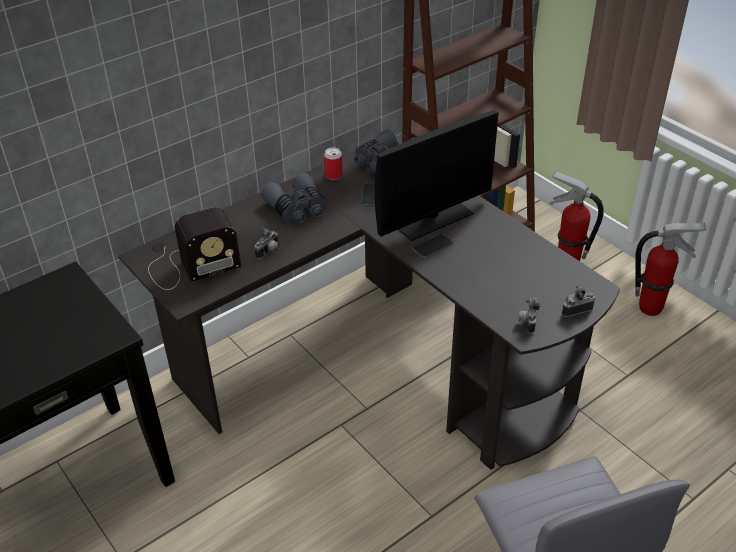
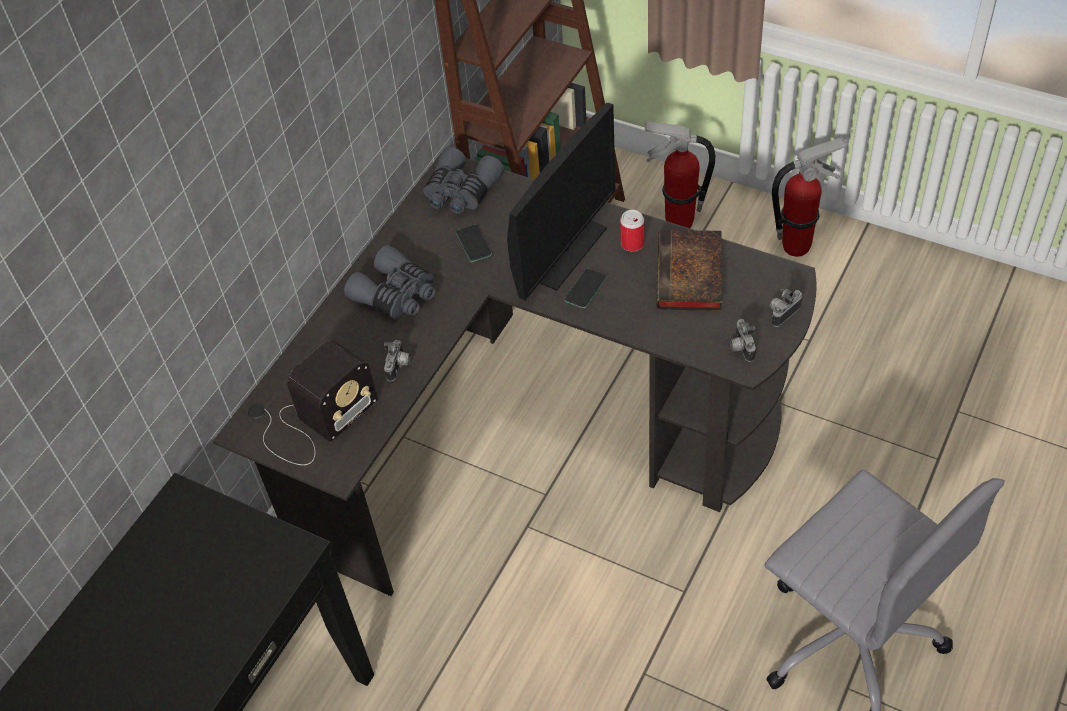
camera: 20 degrees left, 10 degrees up
(333, 175) = (411, 232): can -> can (632, 244)
(516, 263) = (690, 277): none -> book

